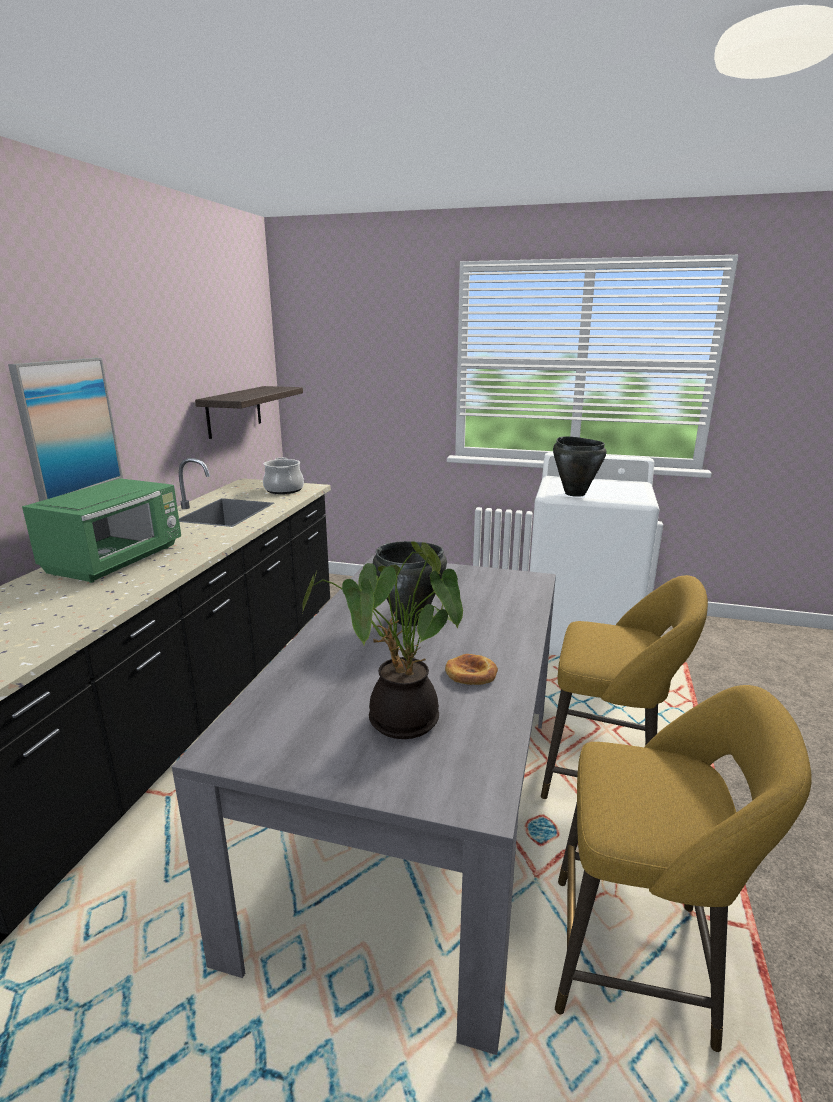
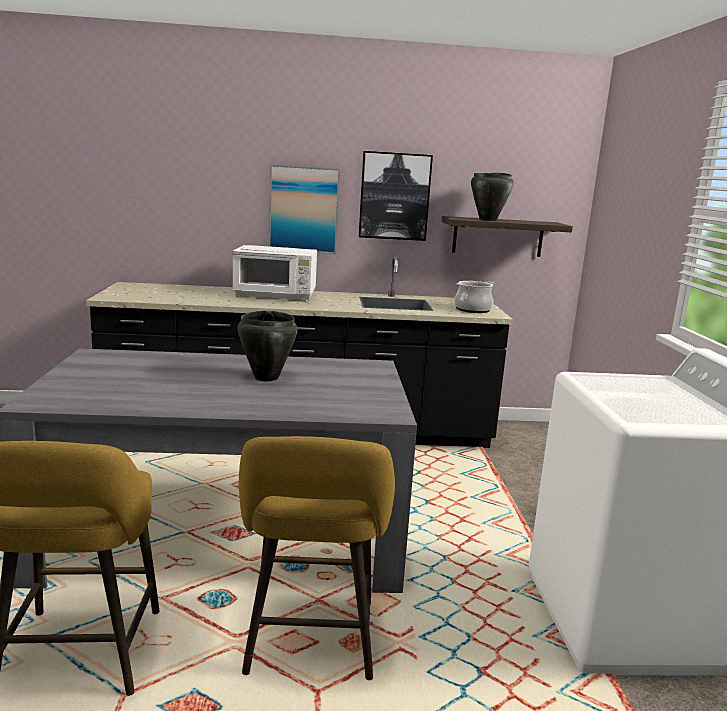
camera: 70 degrees right, 5 degrees down
(117, 560) = (276, 296): green microwave -> white microwave
(154, 385) = (394, 196): none -> picture
(397, 721) = (118, 382): potted plant -> none
(471, 673) = (184, 397): bread -> none
(575, 493) = (599, 385): black cooking pot -> black cooking pot (488, 220)

